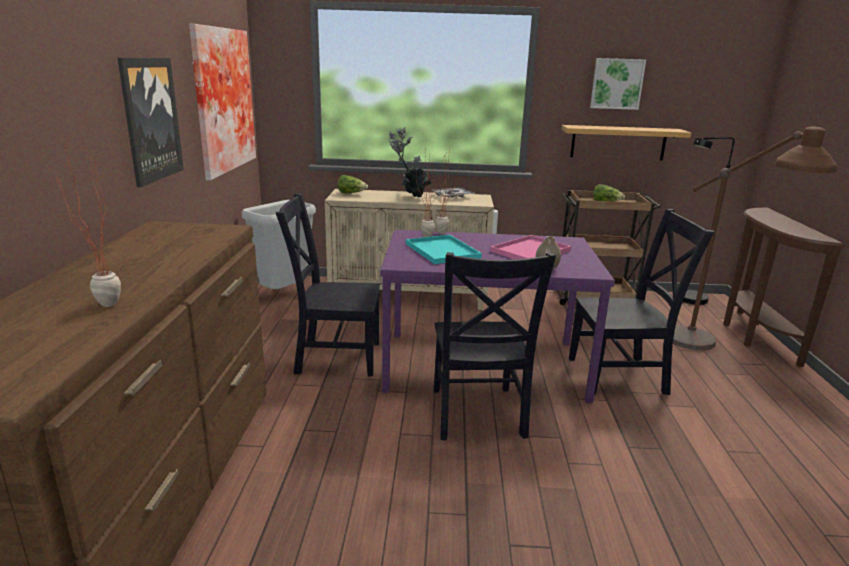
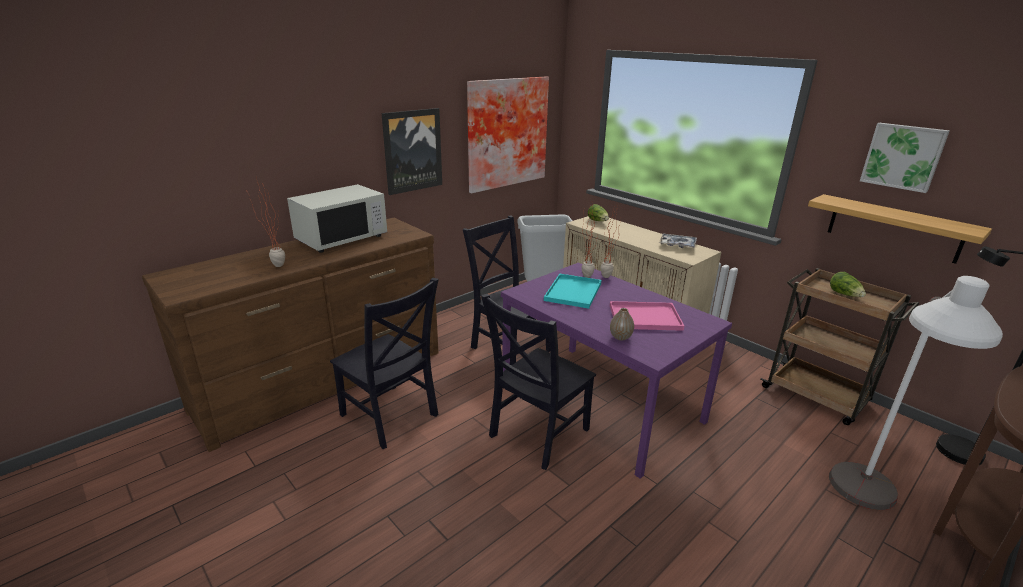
camera: 45 degrees right, 5 degrees up
(131, 255) = (342, 238): none -> white microwave
(410, 197) = (637, 236): potted plant -> none
(621, 376) = (709, 474): black chair -> black chair (391, 417)
(710, 355) = (858, 514): brown floor lamp -> white floor lamp

